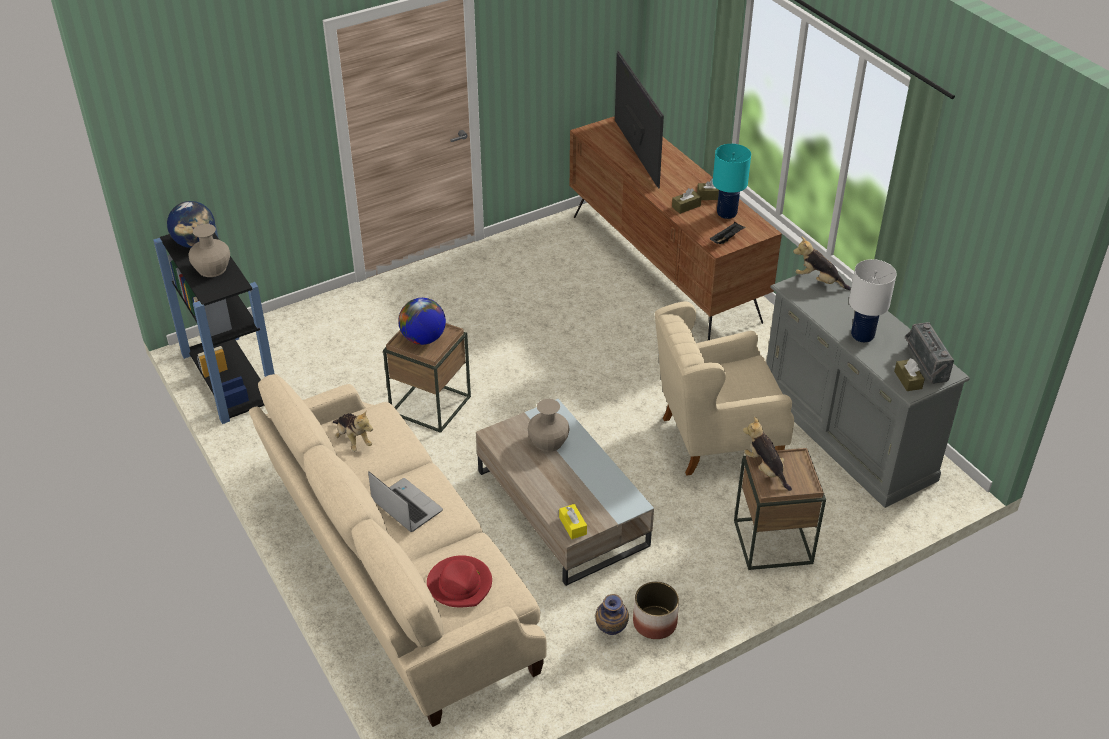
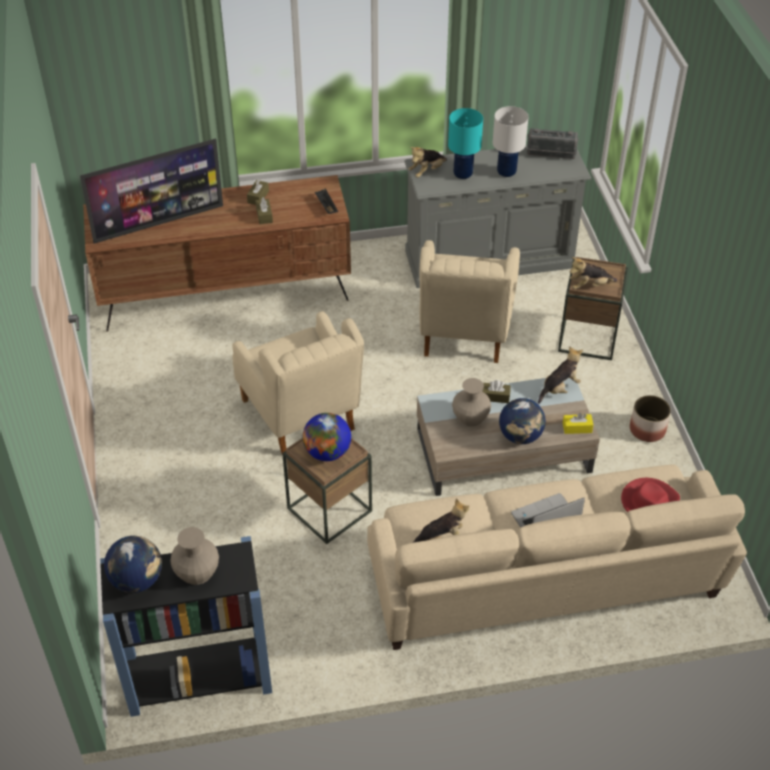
camera: 70 degrees left, 5 degrees up
(536, 357) = (302, 415): none -> beige armchair
(538, 484) = (520, 436): none -> globe
(610, 633) = (650, 458): vase -> none
(624, 500) = (559, 388): none -> plush toy
(634, 154) = (159, 223): television -> television turned 150 degrees clockwise
(726, 215) = (292, 196): turquoise table lamp -> turquoise table lamp (463, 175)
(908, 380) = (564, 168): brown tissue box -> brown tissue box (495, 397)

